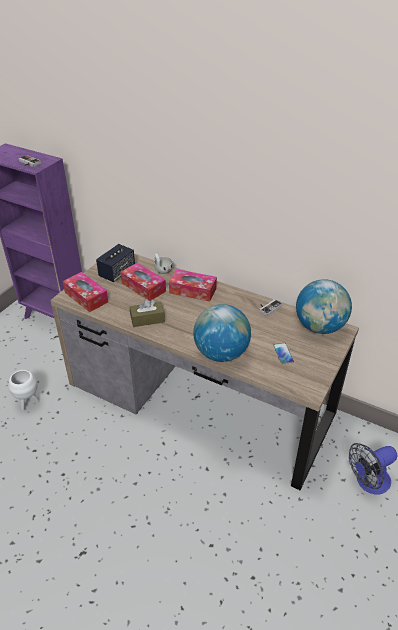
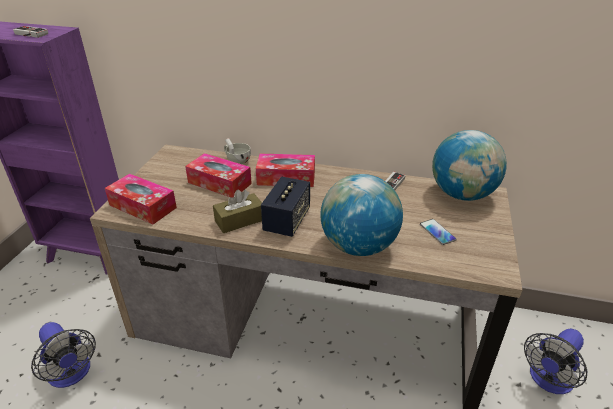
camera: 15 degrees left, 5 degrees down
(28, 402) = (72, 374): white planter -> fan
(117, 272) = (177, 171): speaker -> speaker (287, 221)

